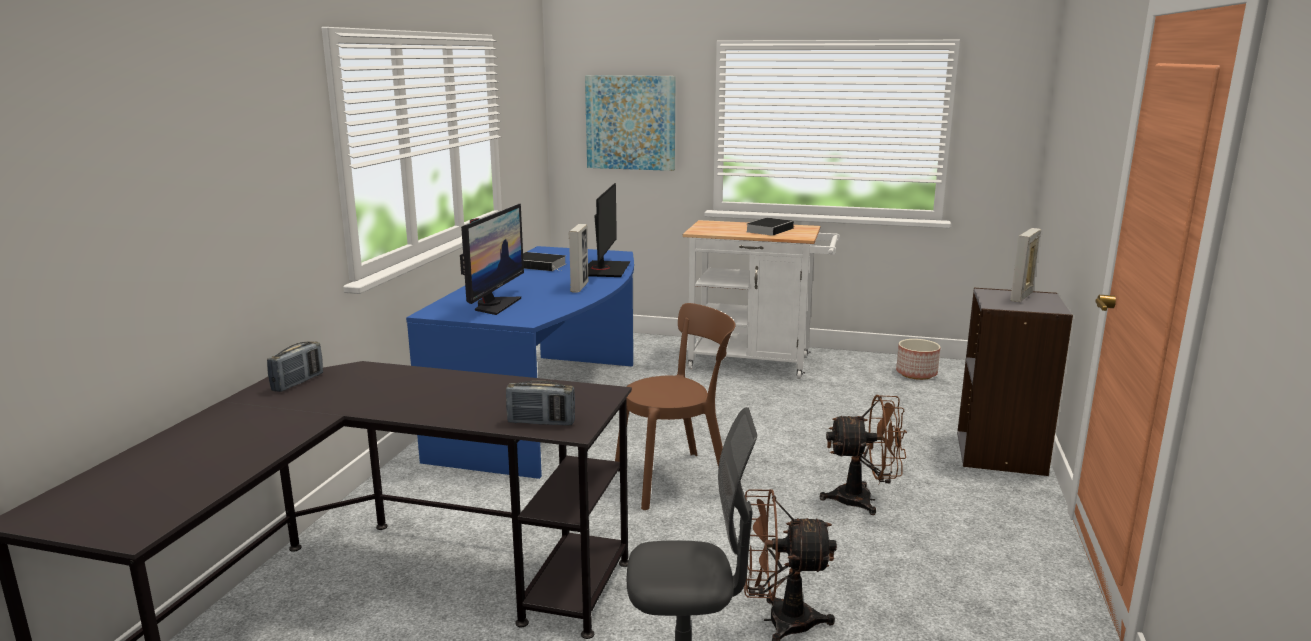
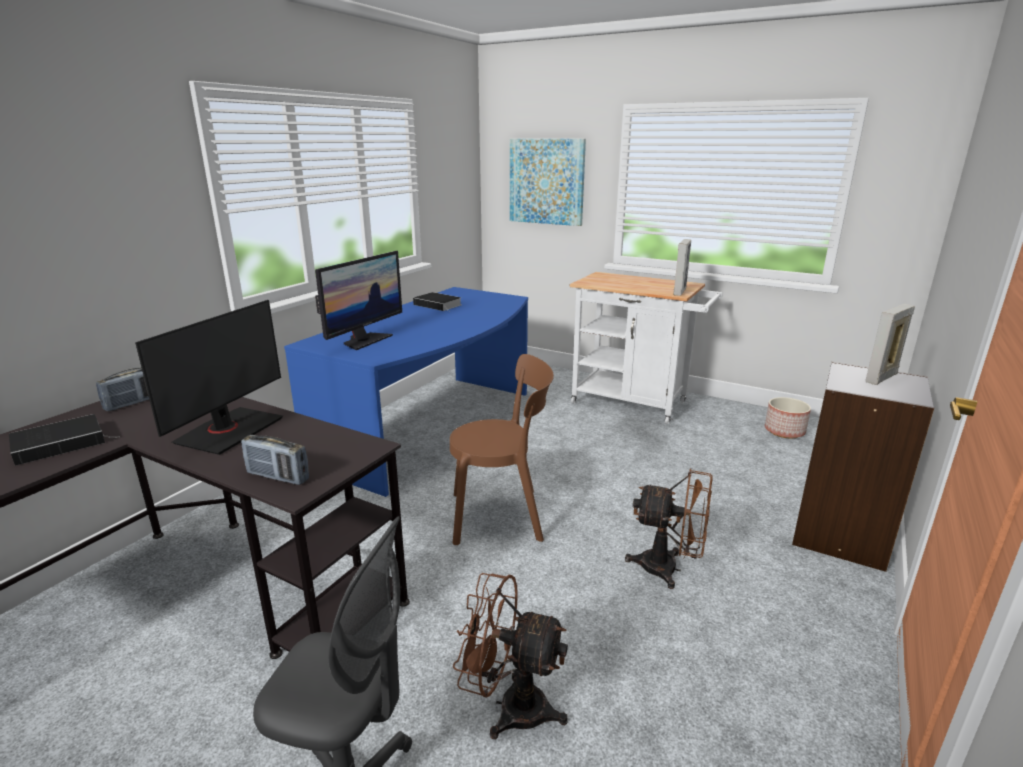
camera: 15 degrees right, 5 degrees up
(579, 287) = (451, 328): picture frame -> picture frame (679, 292)
(605, 269) = (488, 313): monitor -> monitor (229, 431)
(770, 230) = (653, 285): book -> book (62, 443)

